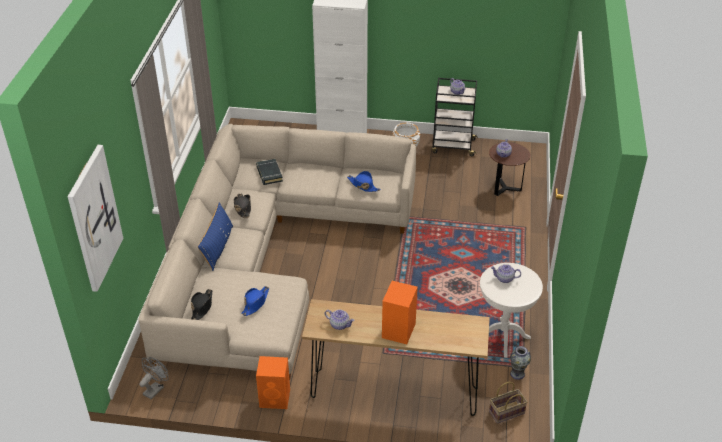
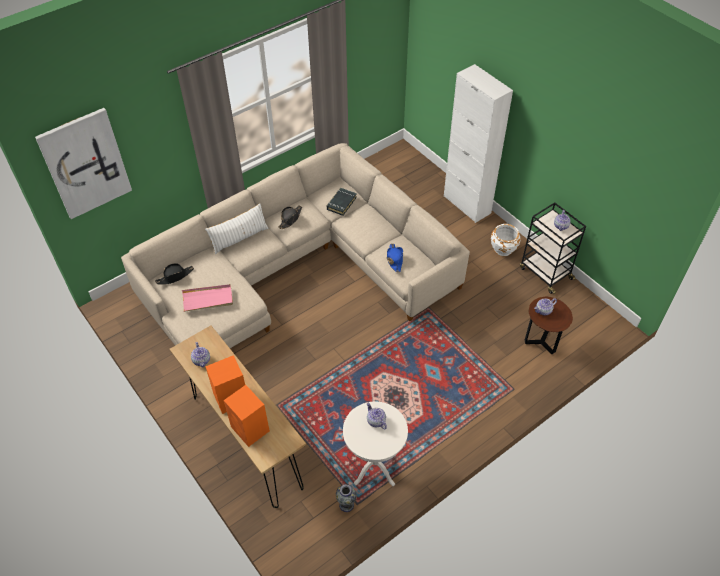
camera: 45 degrees right, 10 degrees up
(155, 388) = (121, 313): grey fan -> none
(218, 247) = (239, 238): blue pillow -> white pillow
(255, 303) = (208, 299): blue hat -> pink tray
(275, 398) = (174, 379): orange speaker -> orange speaker (250, 429)
(506, 413) = (299, 527): basket -> none

